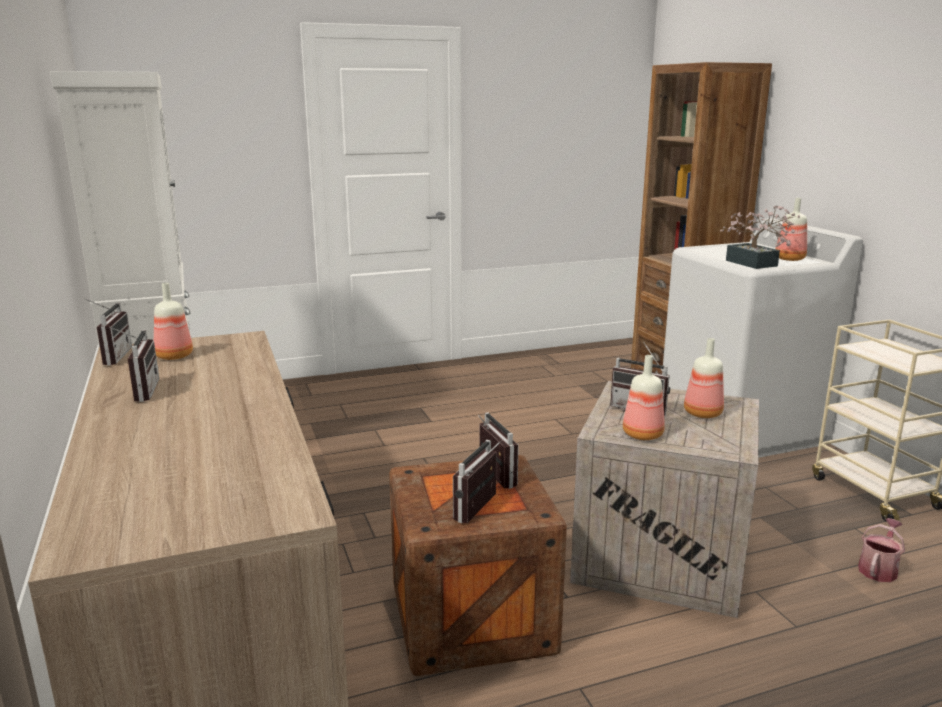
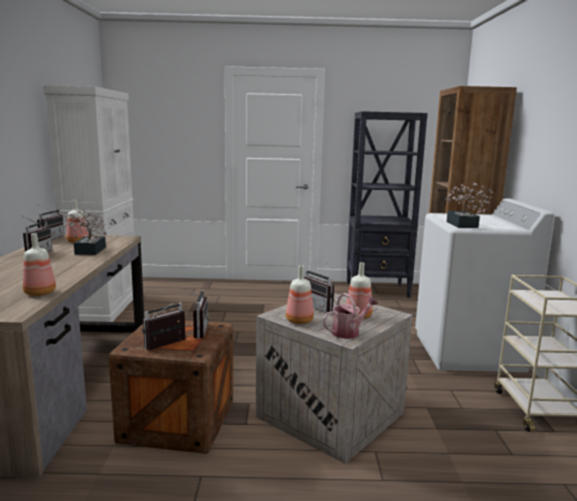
camera: 20 degrees right, 5 degrees down
(226, 373) = (88, 252): none -> potted plant
(556, 359) = (378, 290): none -> black bookcase
(788, 259) = (496, 225): bottle -> bottle (39, 292)
(878, 568) = (487, 460): watering can -> watering can (348, 332)

